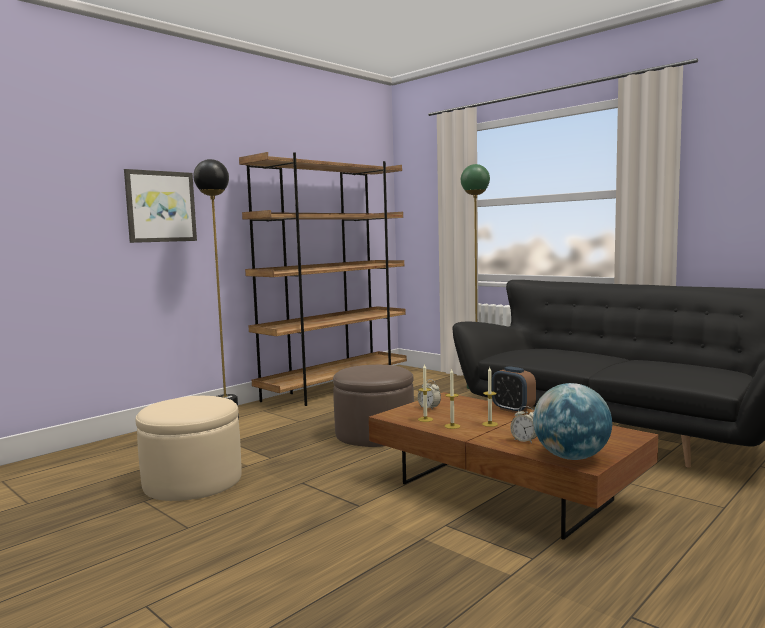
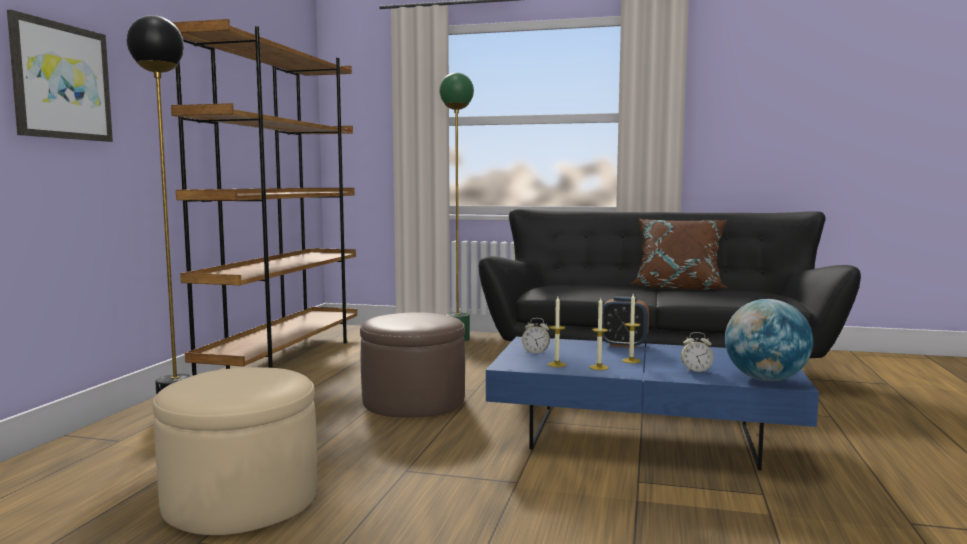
camera: 30 degrees left, 0 degrees up
(505, 491) = (642, 436): brown coffee table -> blue coffee table
(650, 359) = (678, 287): none -> brown pillow

